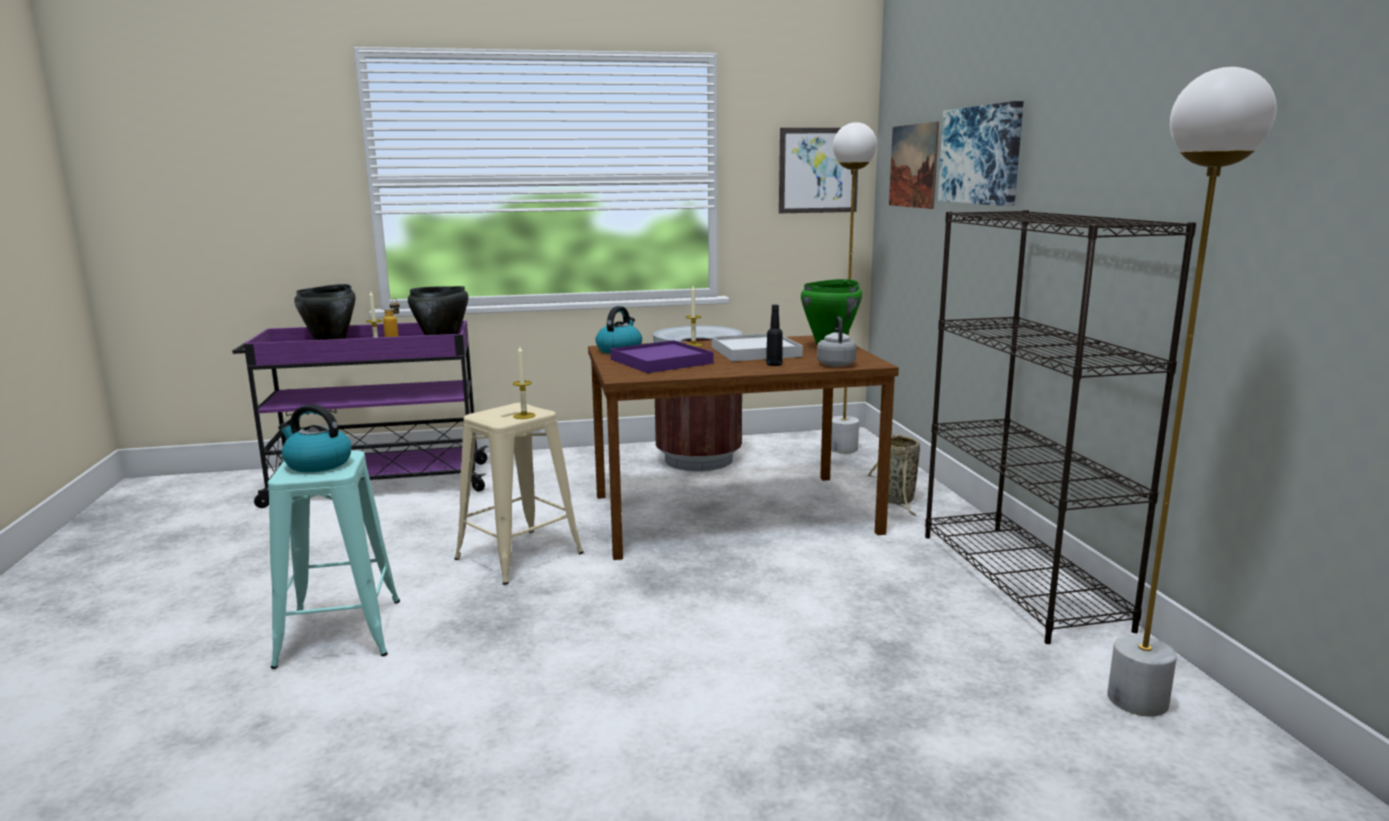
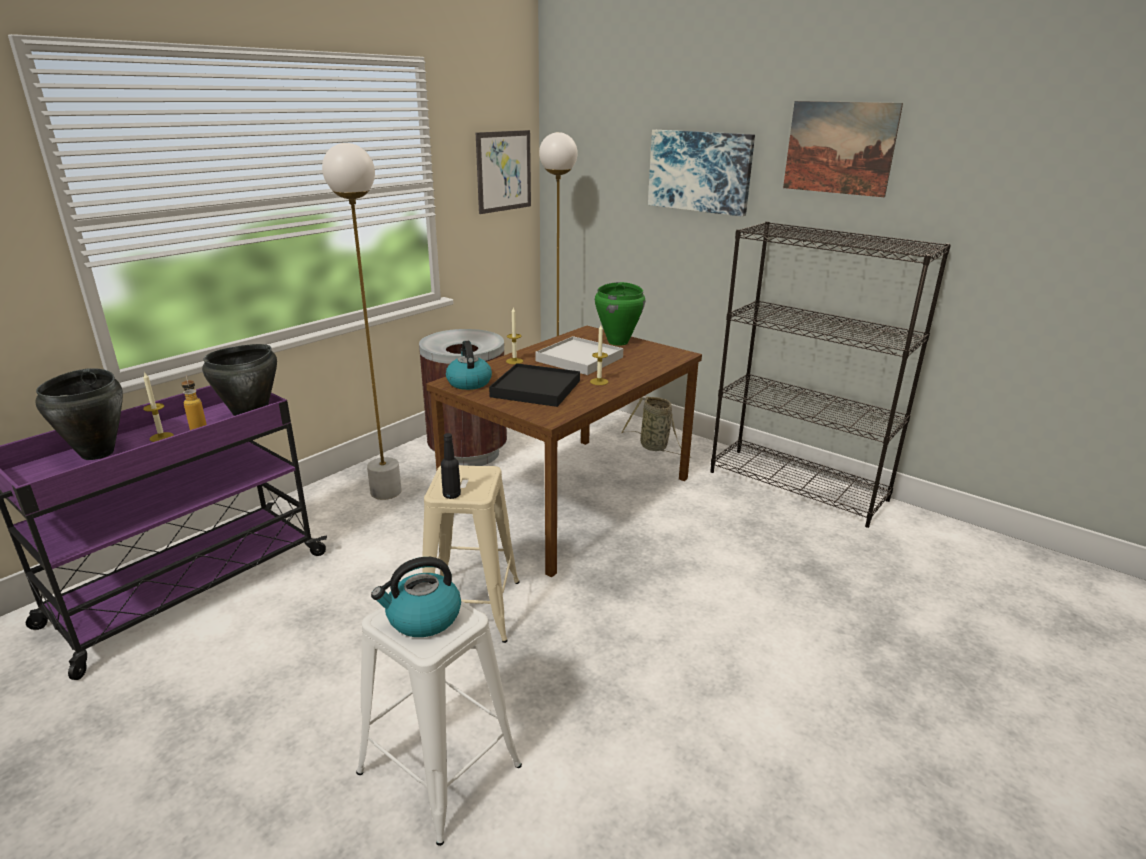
camera: 40 degrees left, 10 degrees up
(340, 632) = (439, 769): turquoise stool -> white stool
(524, 416) = (484, 480): candle -> candle (599, 381)
(661, 361) = (536, 389): purple tray -> black tray
(774, 364) = (624, 371): black bottle -> black bottle (451, 495)
(836, 364) = (661, 360): grey kettle -> none
(913, 166) = (602, 170): picture -> picture (839, 148)
(1137, 700) = (945, 546): white floor lamp -> white floor lamp (386, 492)

